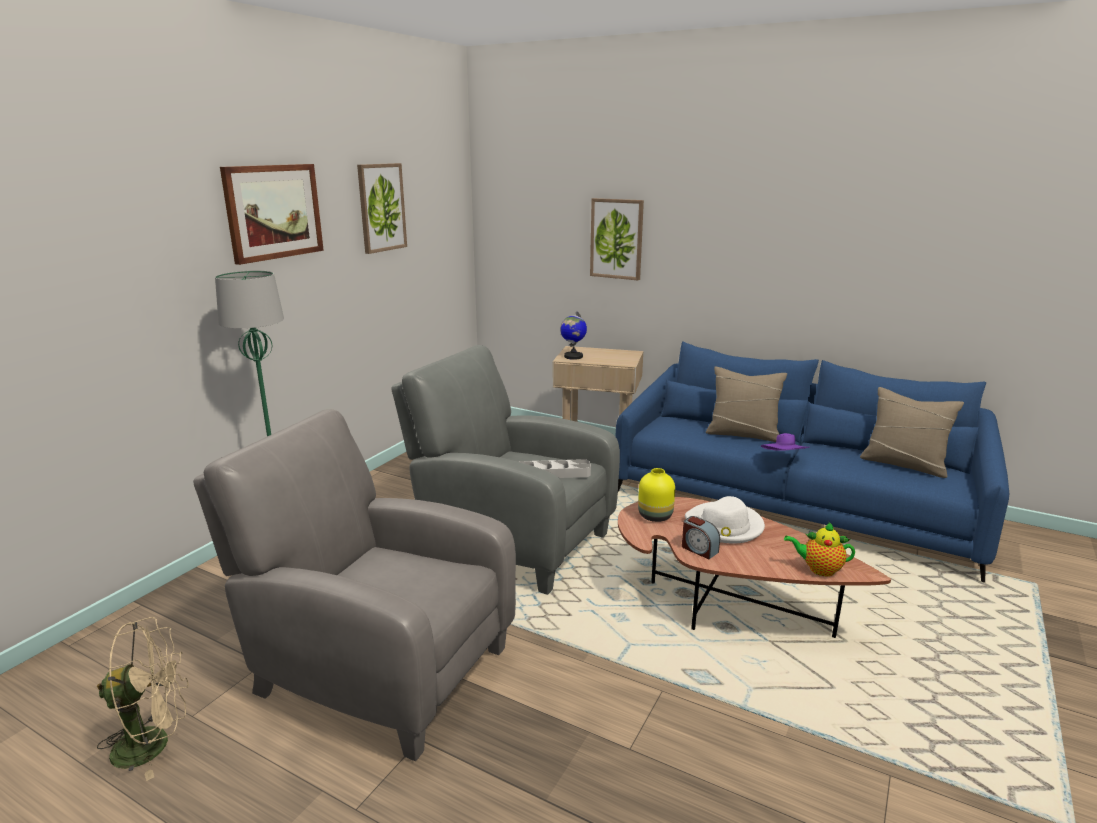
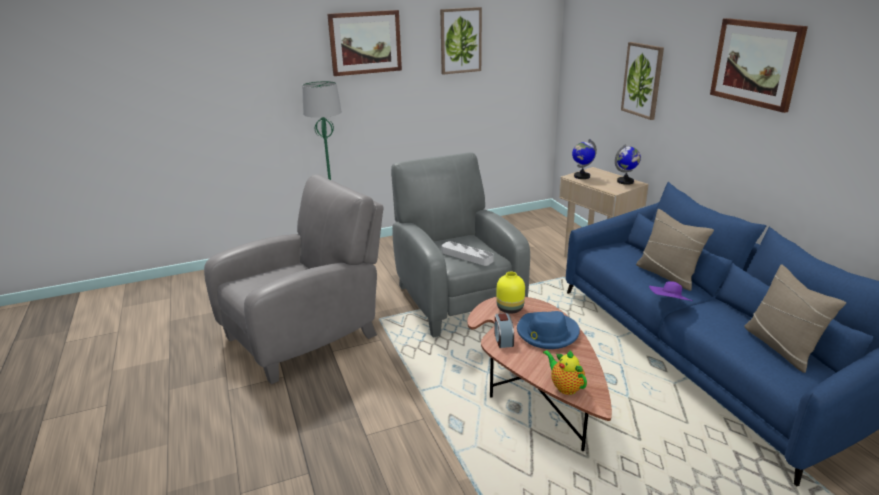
camera: 40 degrees right, 5 degrees up
(154, 743) = (196, 325): beige fan -> none
(377, 667) = (307, 335): grey armchair -> grey armchair turned 75 degrees clockwise
(621, 353) = (625, 181): none -> globe
(724, 526) = (547, 333): white hat -> blue hat
(770, 205) = (756, 63): none -> picture

